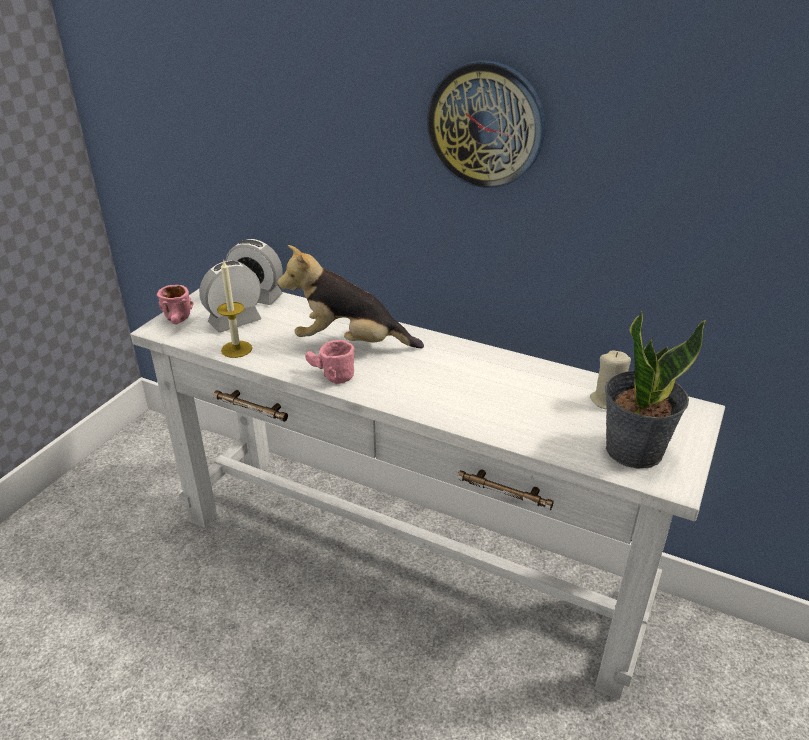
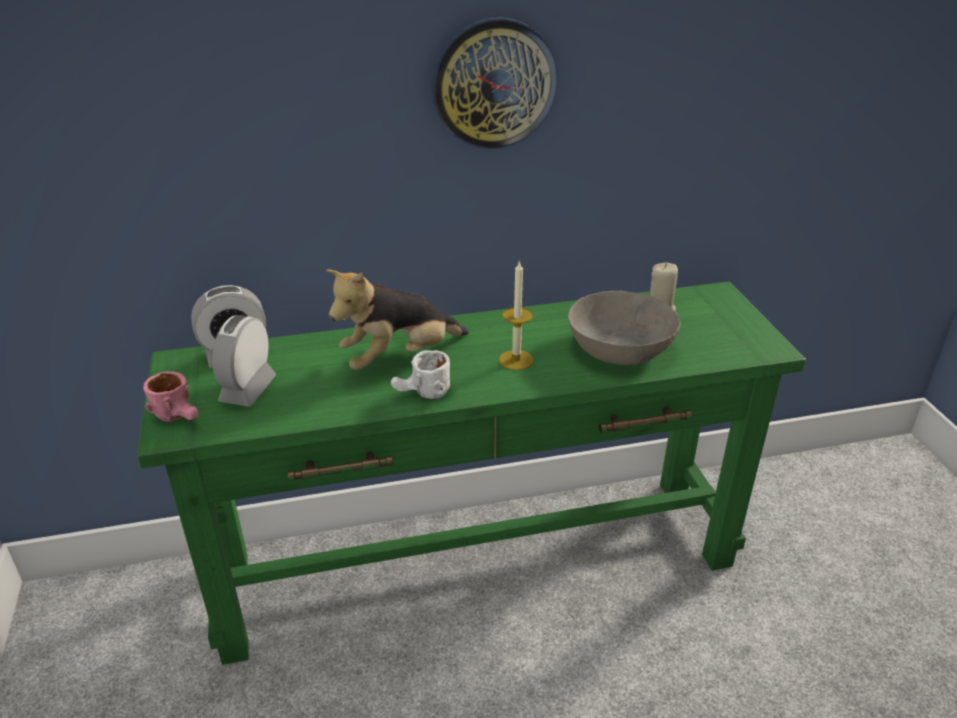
camera: 40 degrees left, 0 degrees up
(236, 349) = (292, 414): candle -> candle (516, 360)
(329, 375) = (422, 394): pink mug -> white mug
(406, 558) = (477, 563): white console table -> green console table
(526, 413) = (620, 347): none -> grey bowl
(633, 449) = (720, 338): potted plant -> none

